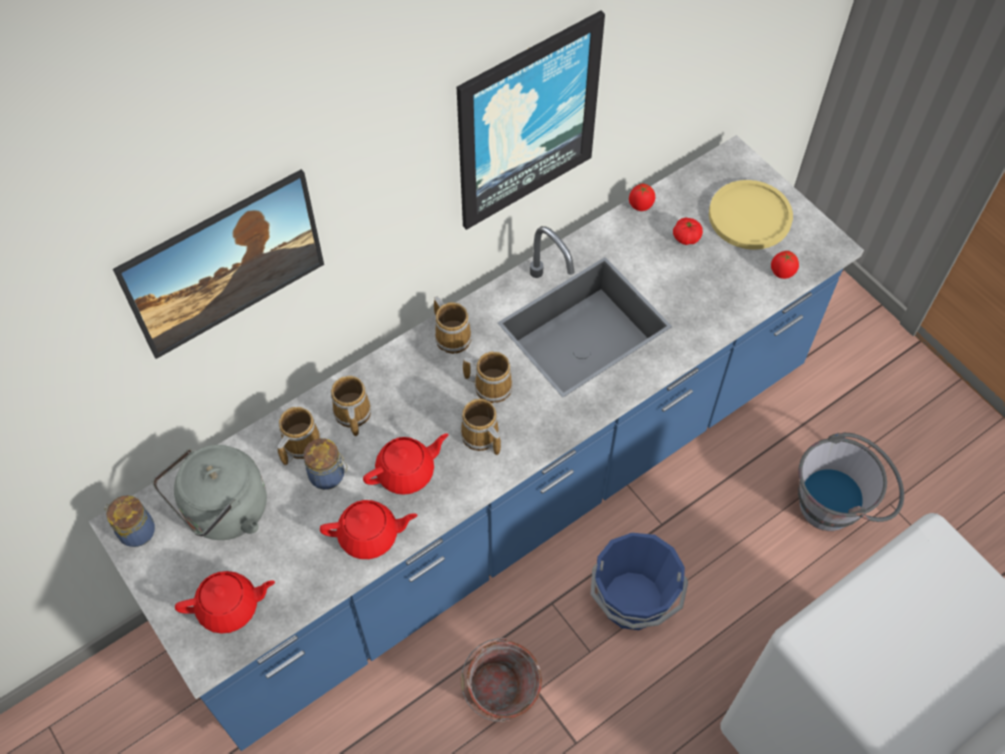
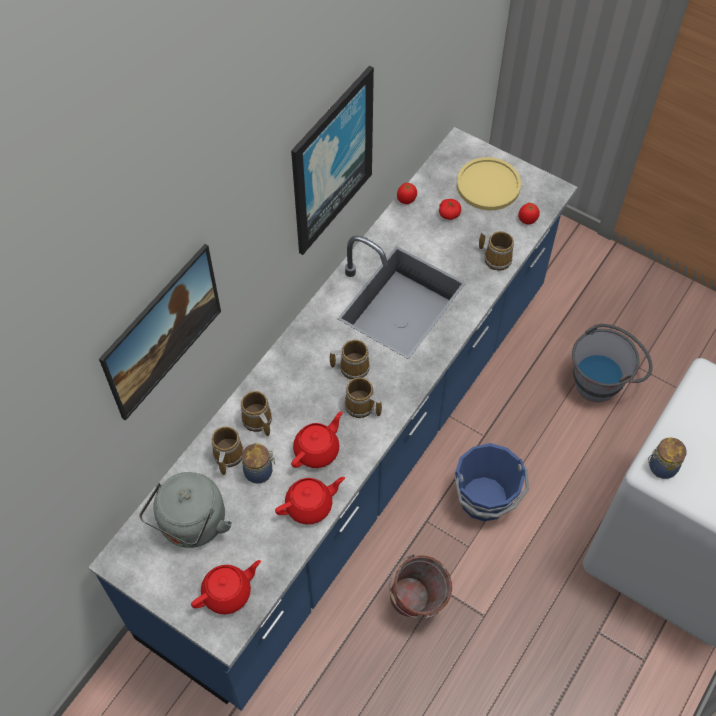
camera: 20 degrees left, 0 degrees up
(135, 531) = (129, 562): jar -> jar (661, 467)
(452, 335) = (308, 338): mug -> mug (496, 258)

